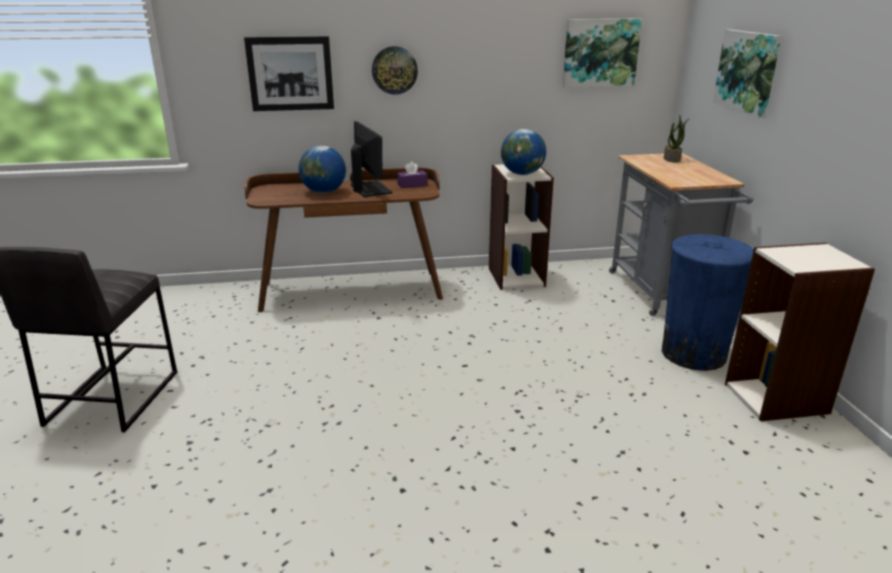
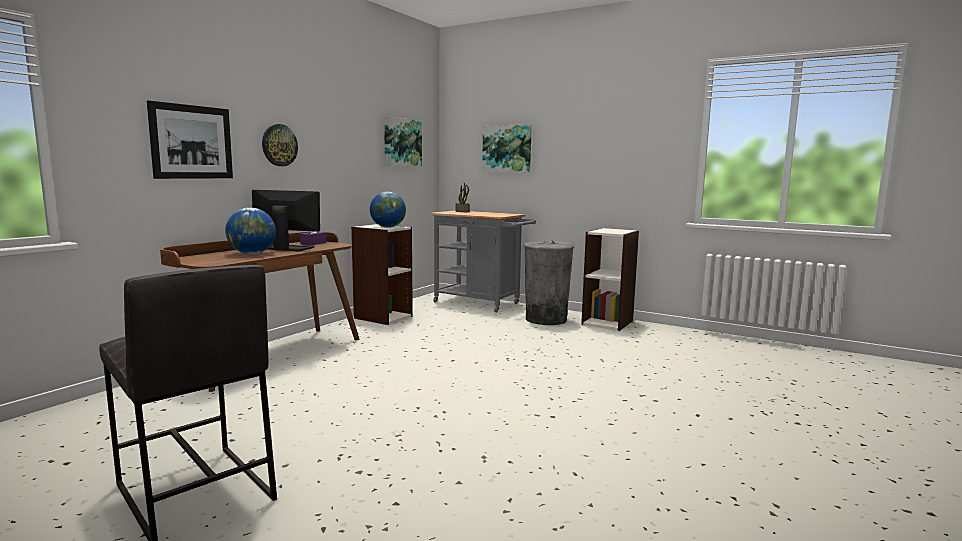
camera: 50 degrees left, 15 degrees down
(693, 353) = (546, 319): blue trash can -> grey trash can

